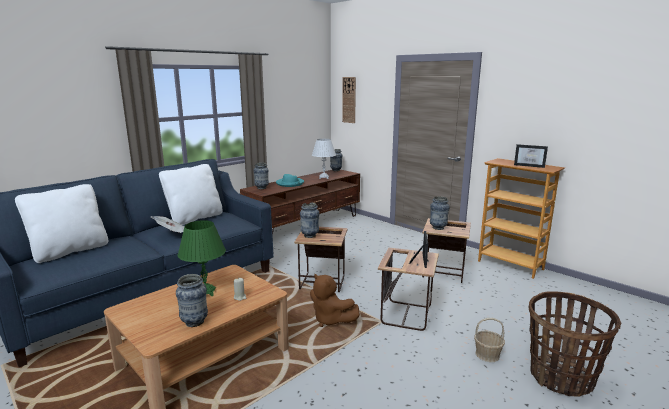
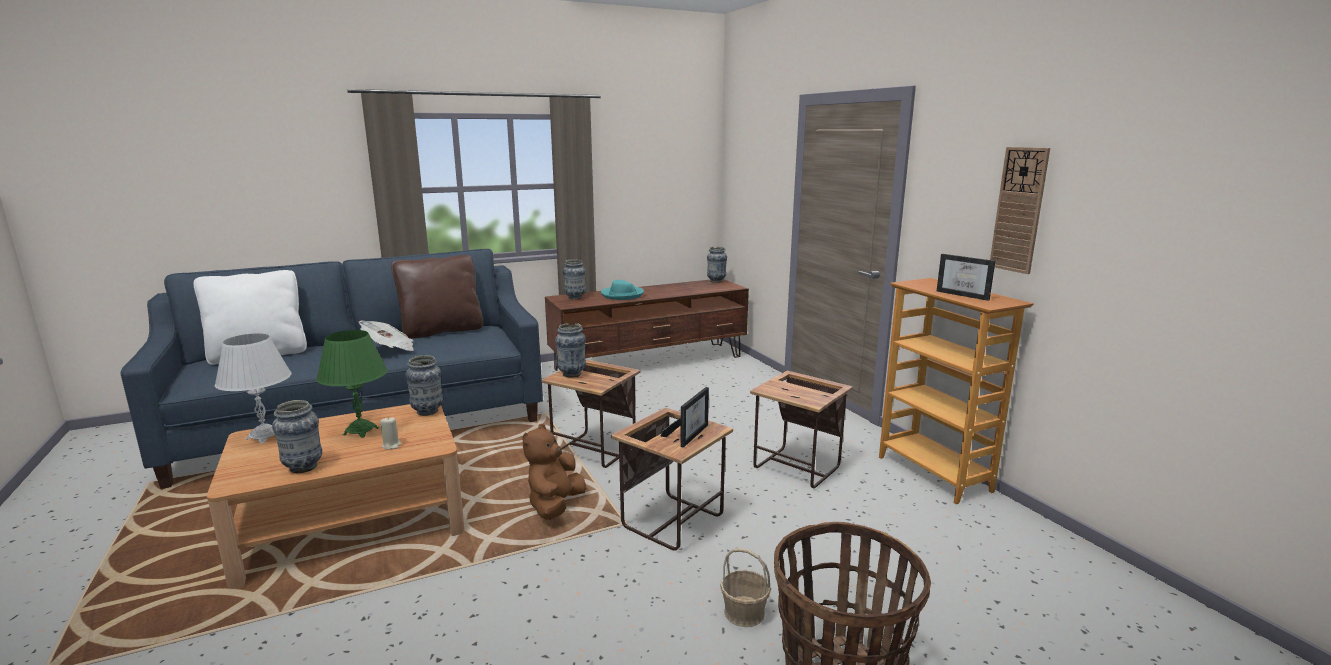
camera: 20 degrees right, 0 degrees up
(194, 218) = (442, 331): white pillow -> brown pillow
(324, 177) = (683, 290): white table lamp -> white table lamp (265, 436)
(330, 320) = (555, 506): brown plush toy -> brown plush toy turned 45 degrees clockwise
(349, 100) = (741, 169): wall clock -> wall clock (1019, 210)
(438, 228) = (783, 388): vase -> vase (427, 411)

